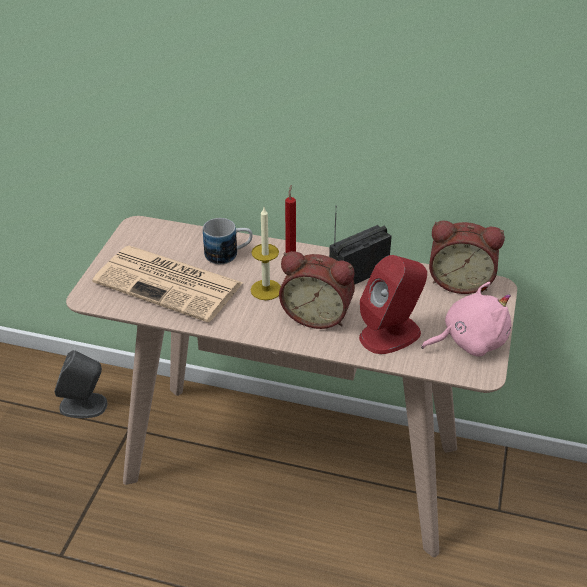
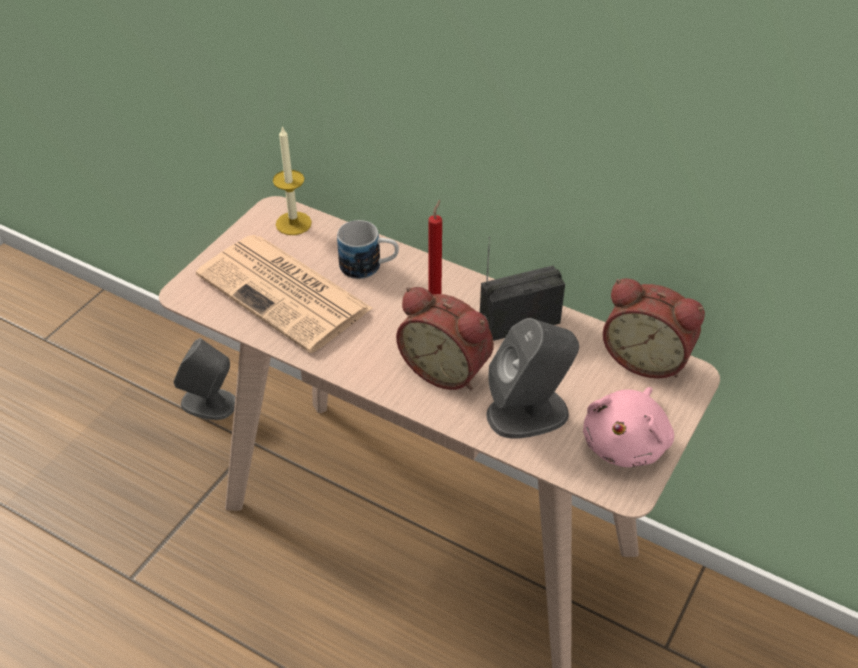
camera: 15 degrees right, 5 degrees up
(266, 290) = (396, 323): candle -> candle (293, 223)
(390, 334) = (528, 413): red speaker -> grey speaker
(469, 341) = (626, 443): pink plush toy -> pink plush toy turned 120 degrees clockwise

